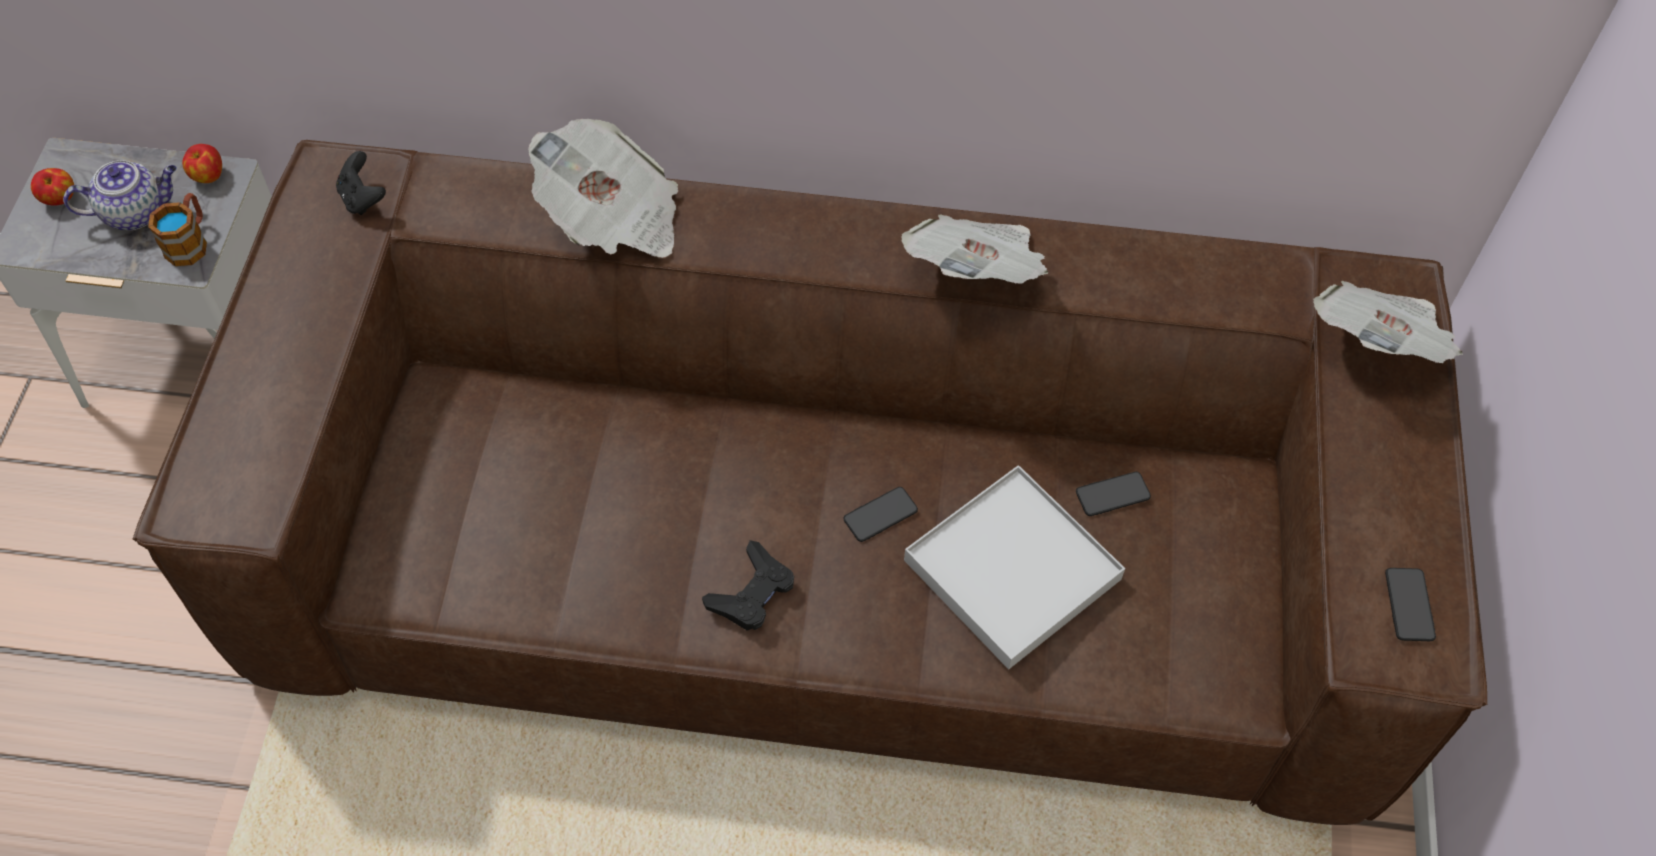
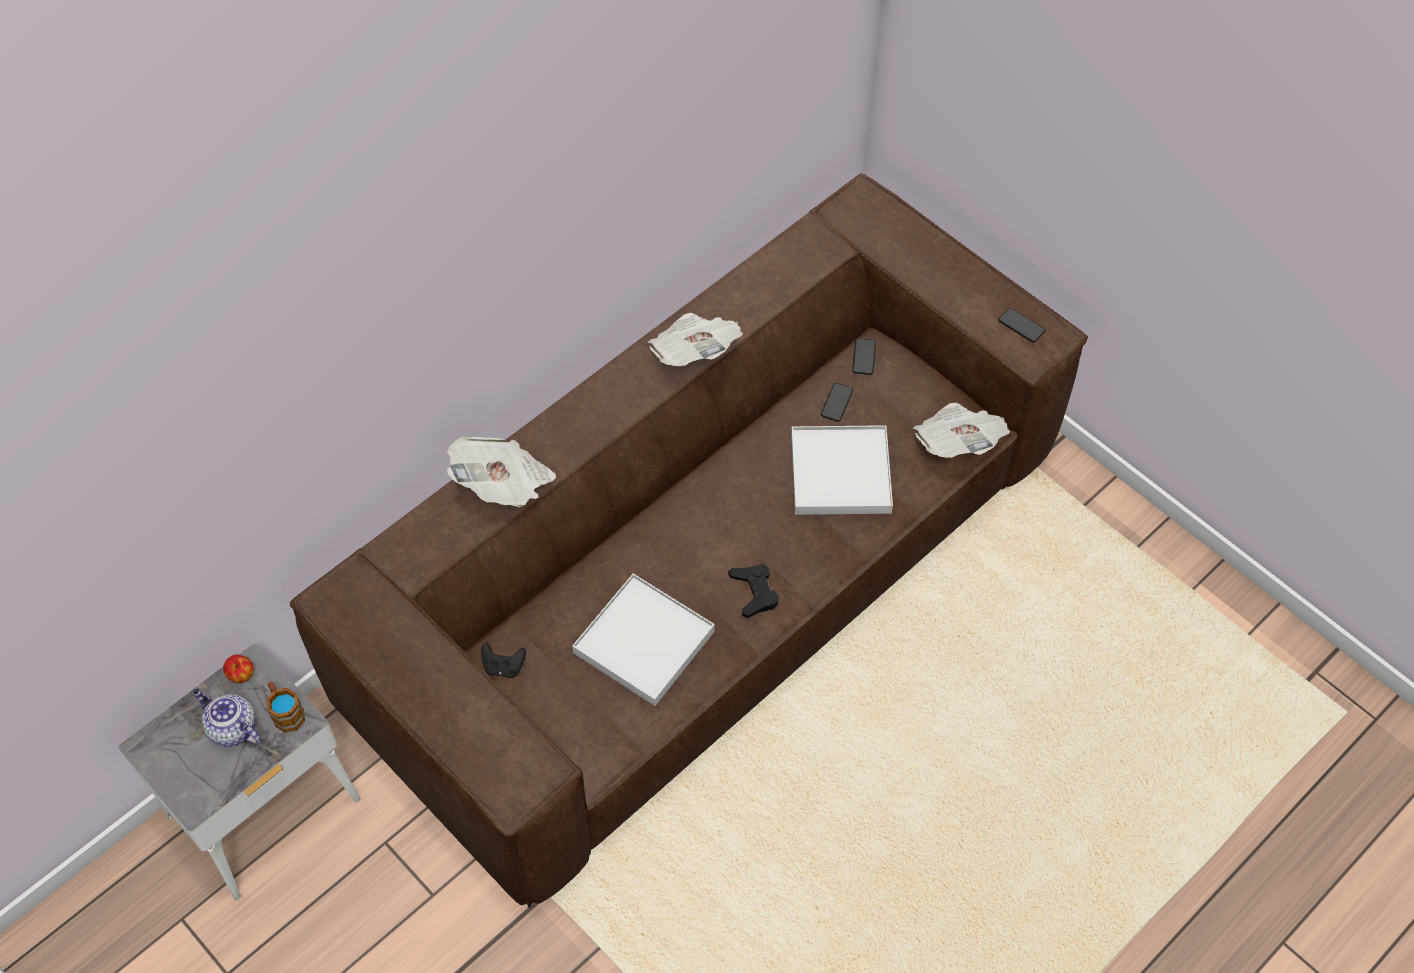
camera: 50 degrees left, 0 degrees up
(60, 199) = (178, 765): apple -> none
(136, 212) = (232, 728): teapot -> teapot turned 75 degrees counterclockwise
(363, 199) = (370, 594): black game controller -> black game controller (504, 667)
(581, 524) = (644, 642): none -> white tray
(880, 515) = (760, 506): phone -> phone (864, 357)
(1378, 344) = (884, 231): newspaper -> newspaper (957, 443)

